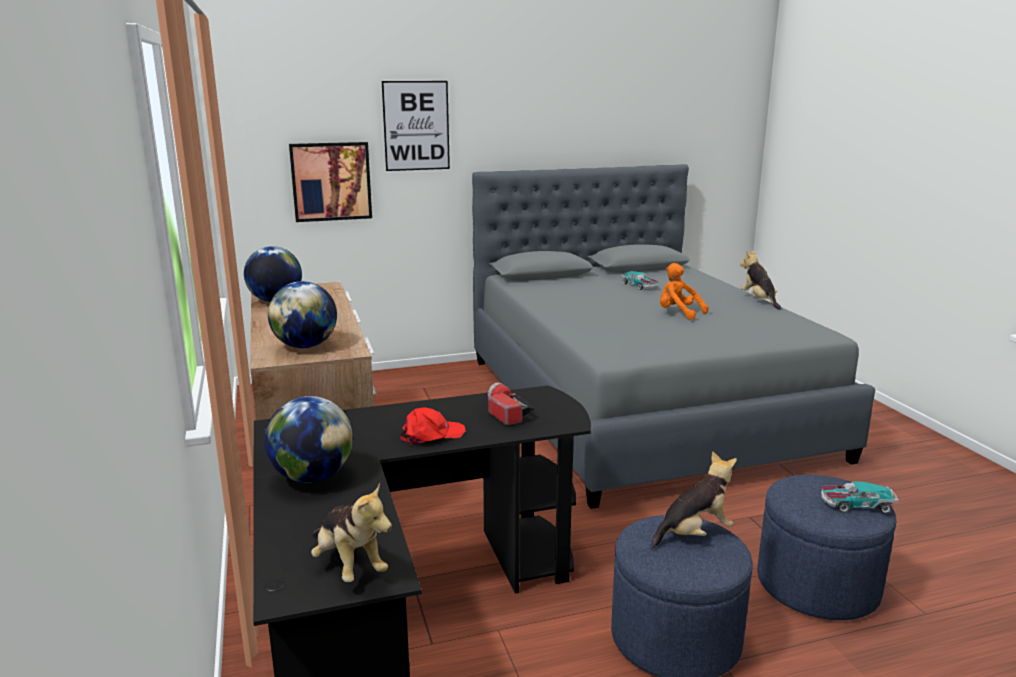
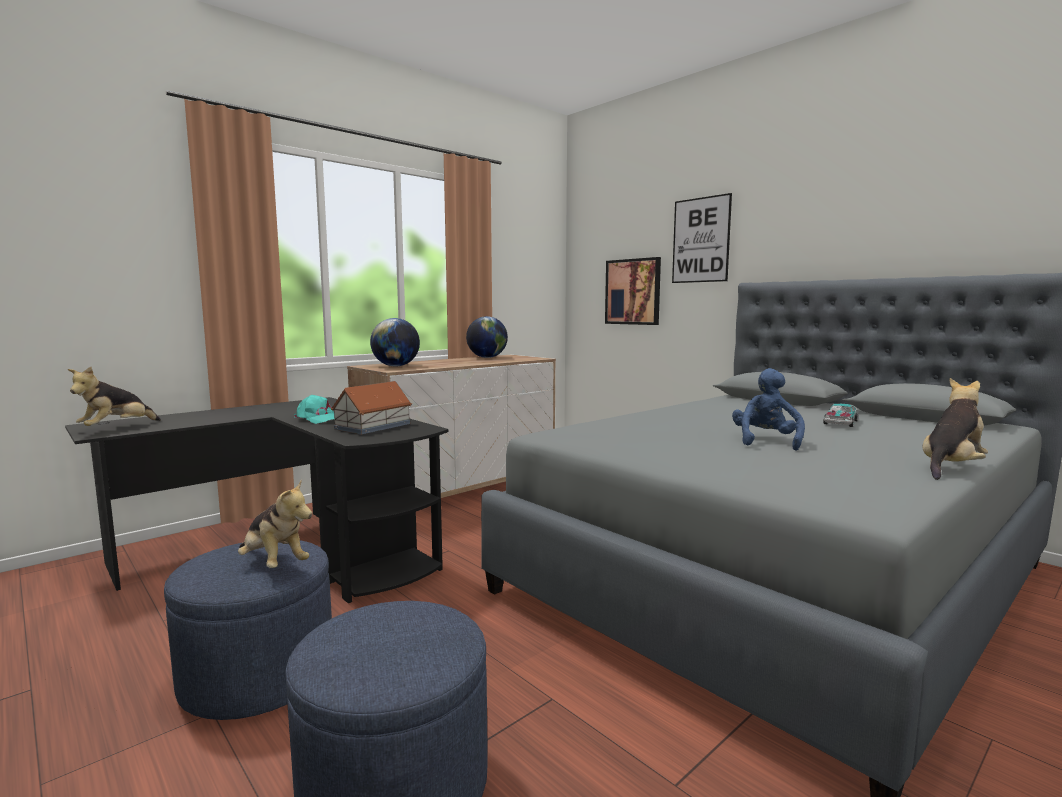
camera: 65 degrees right, 10 degrees down
(312, 477) = (243, 411): globe -> none
(431, 435) = (317, 419): red cap -> turquoise cap
(505, 412) = (372, 426): flashlight -> toy house
(678, 313) = (765, 441): orange plush toy -> blue plush toy
(856, 504) = (377, 662): toy car -> none

